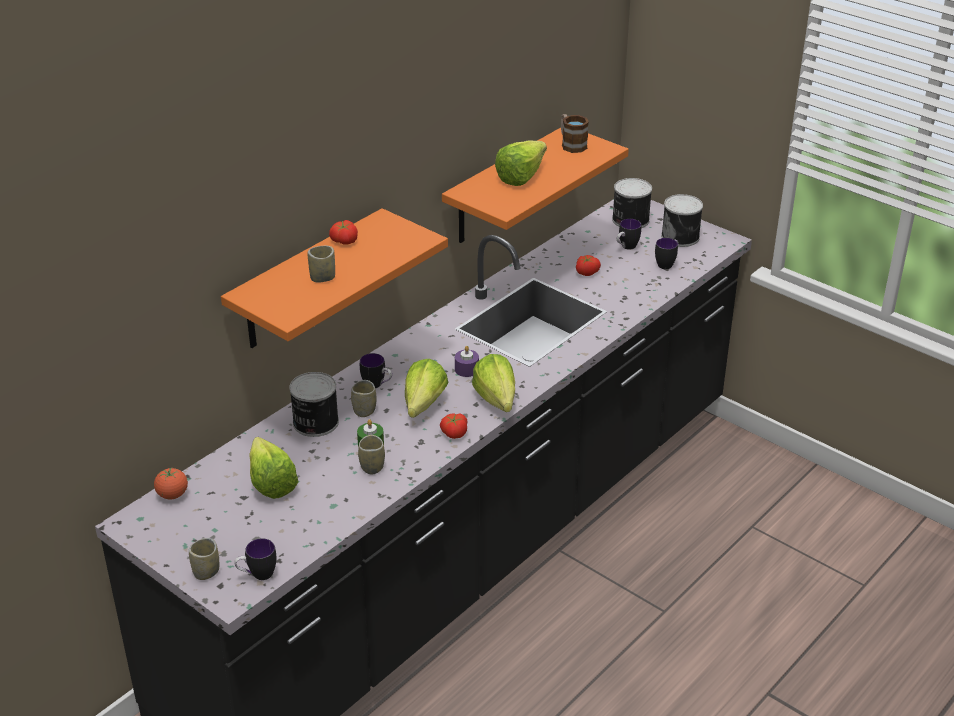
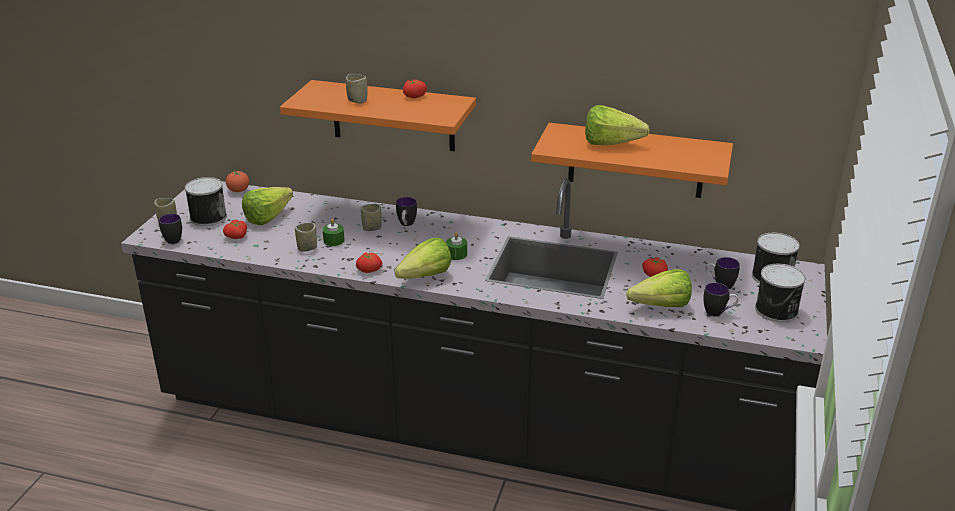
camera: 65 degrees right, 5 degrees down
(299, 517) = (237, 237): none -> tomato
(314, 423) = (344, 214): can -> can (207, 217)
(420, 408) = (390, 248): lettuce -> lettuce (655, 306)
(466, 369) = (456, 254): purple candle -> green candle
(571, 144) = (698, 151): mug -> none

